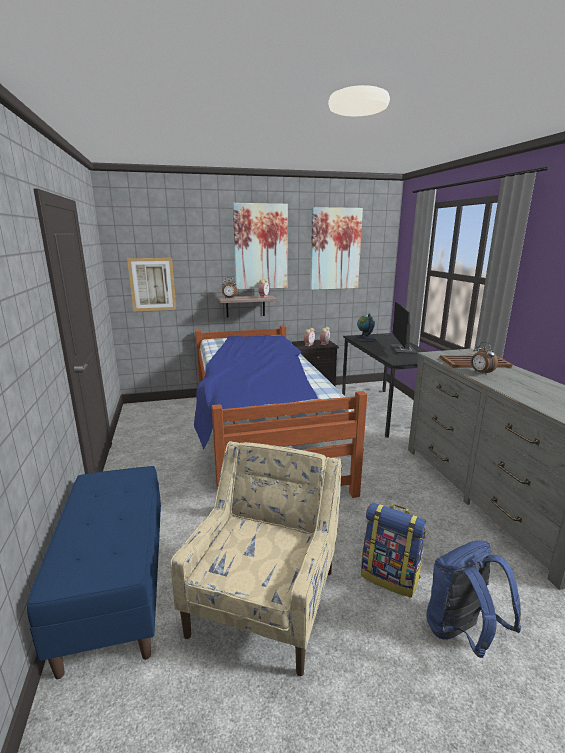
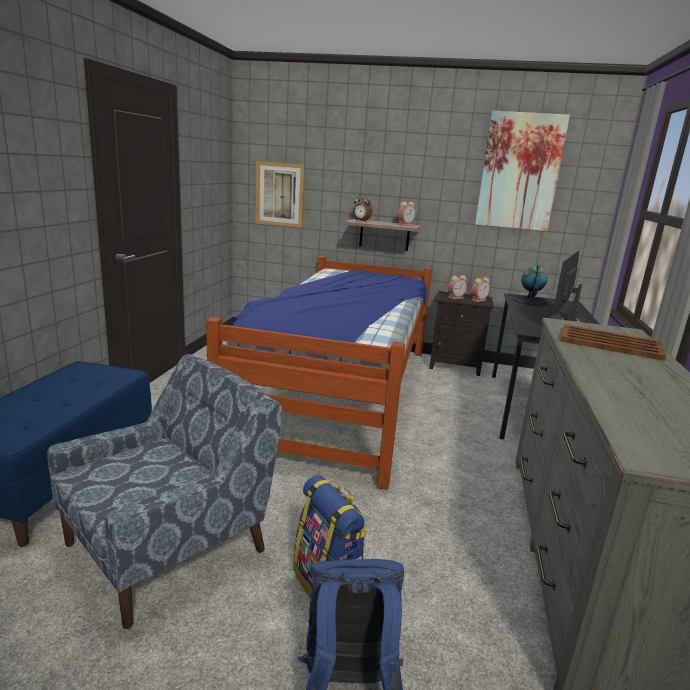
camera: 25 degrees right, 0 degrees up
(261, 247) = (413, 160): picture -> none
(265, 600) = (170, 546): beige armchair -> blue armchair
(481, 373) = (593, 355): alarm clock -> none

